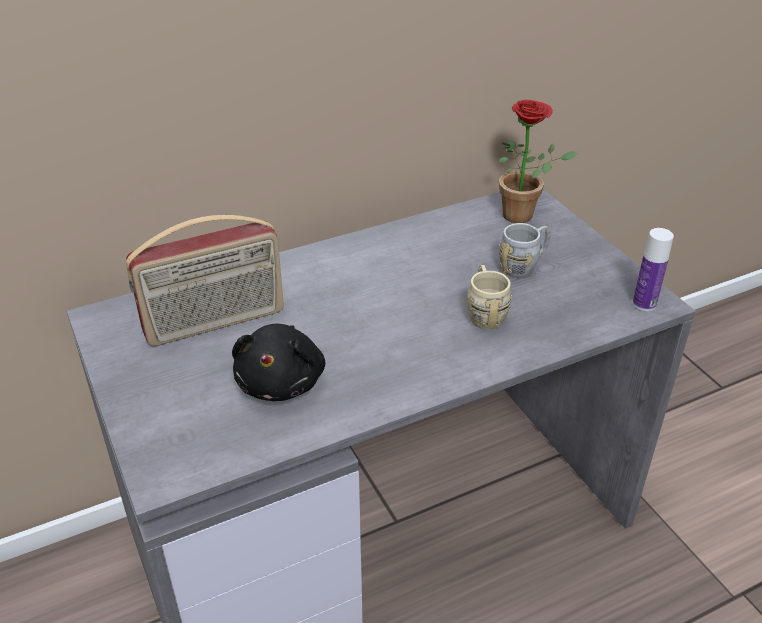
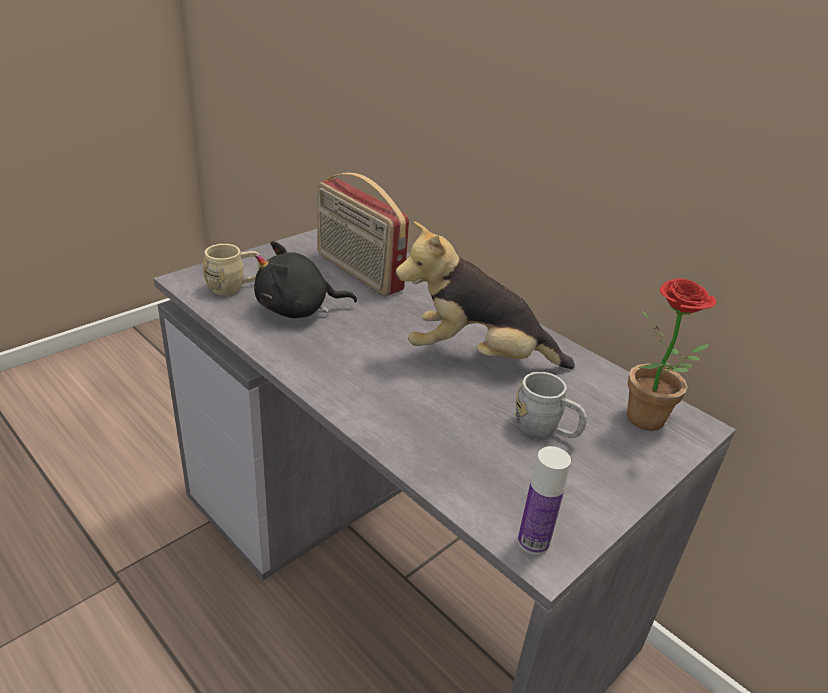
camera: 70 degrees right, 5 degrees down
(413, 276) = (477, 357): none -> plush toy
(484, 313) = (442, 408): beige mug -> beige mug (234, 287)

